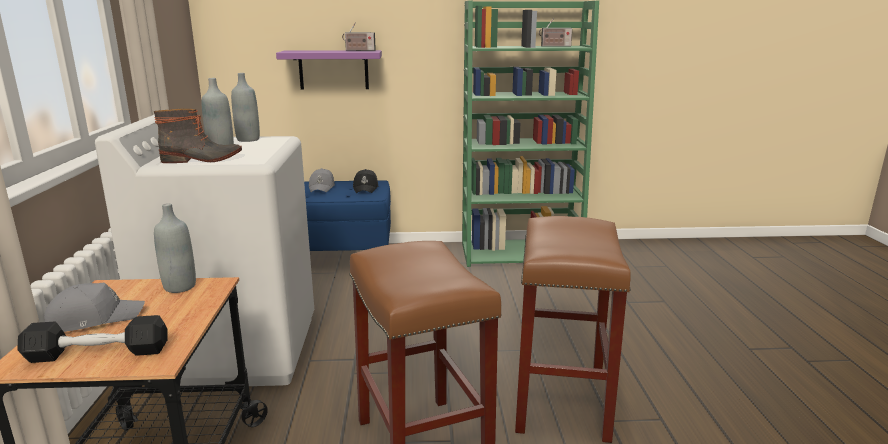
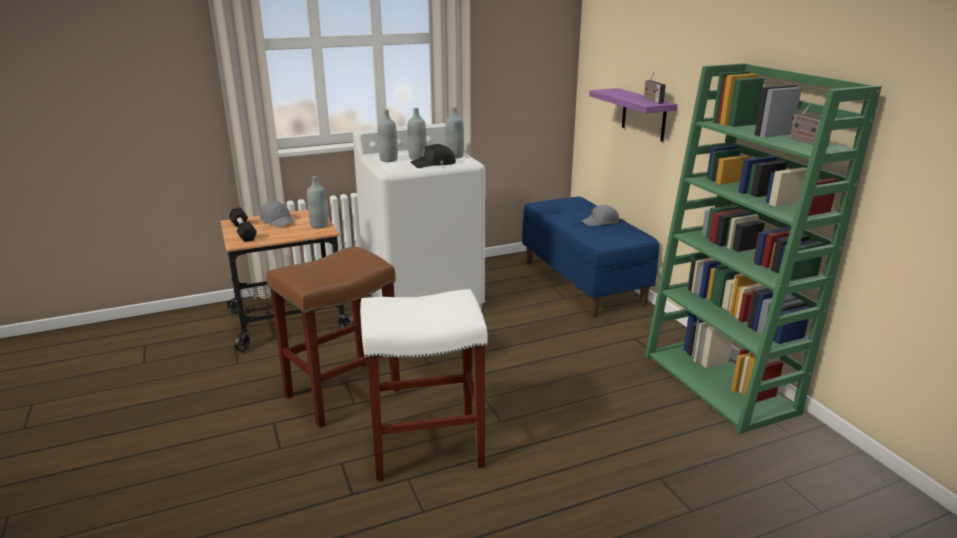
camera: 70 degrees right, 5 degrees up
(202, 159) = (388, 160): boot -> grey bottle
(366, 188) = (620, 237): black cap -> black cap (434, 164)
(560, 399) = (428, 447): brown stool -> white stool

